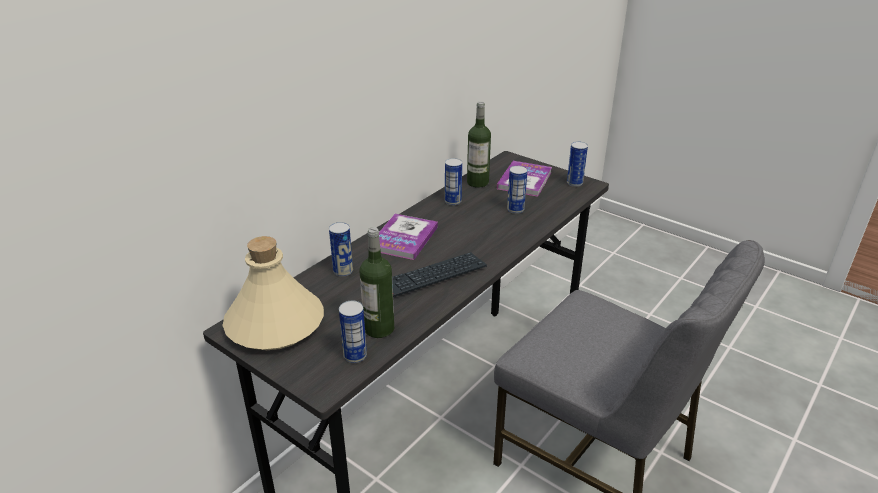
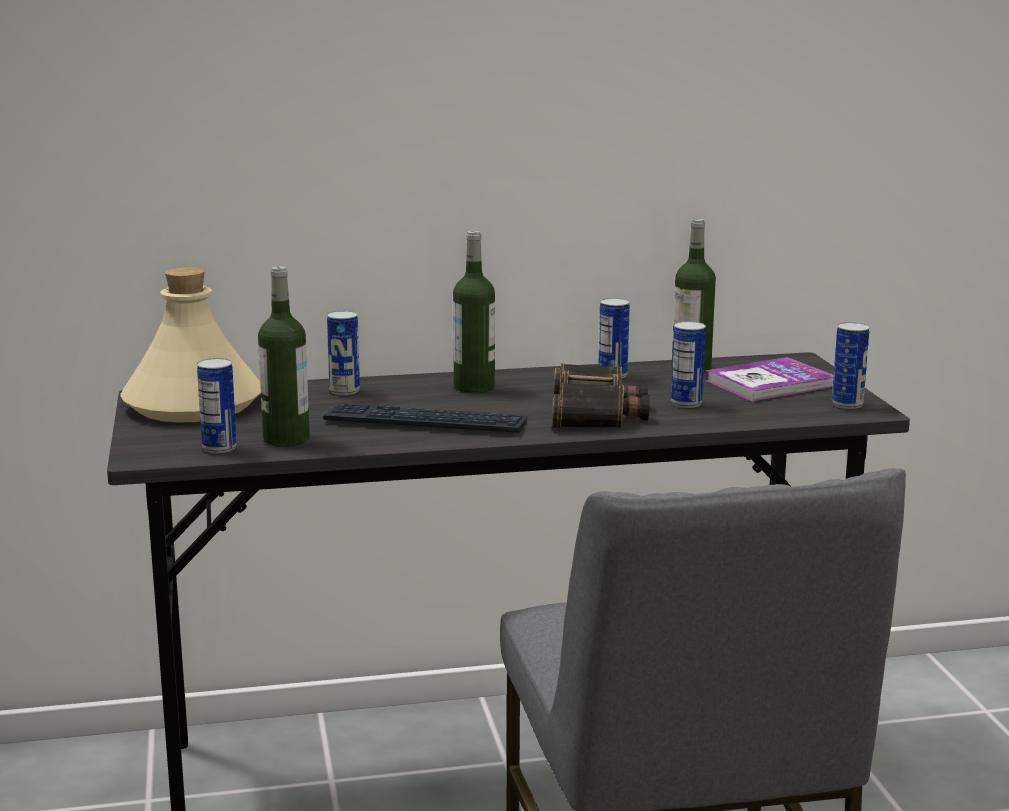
camera: 40 degrees right, 15 degrees down
(404, 238) = (474, 387): book -> bottle
(491, 234) = (597, 413): none -> binoculars

